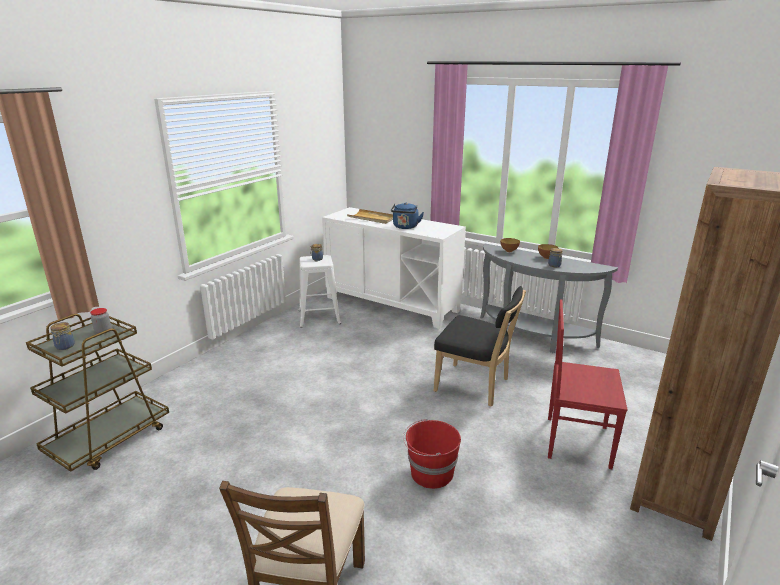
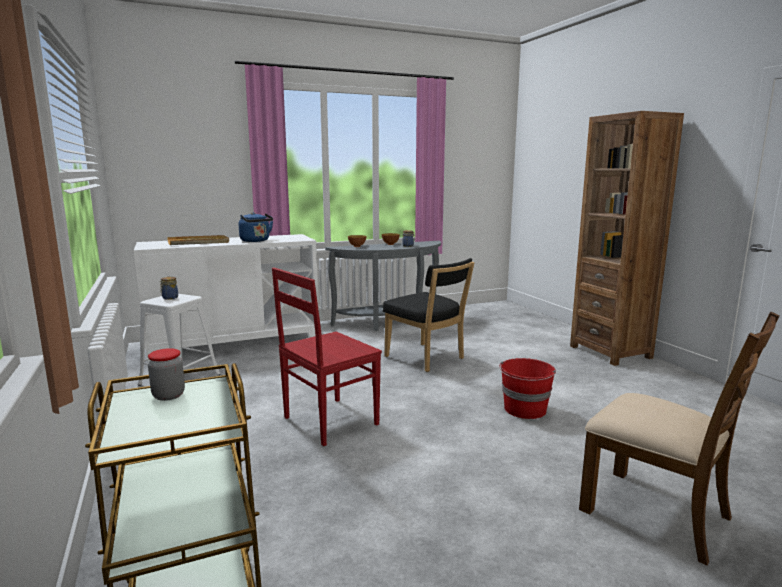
camera: 55 degrees left, 10 degrees down
(65, 347) = (168, 430): jar -> none
(475, 386) = (427, 359): black chair -> black chair turned 75 degrees clockwise
(575, 441) = (533, 355): red chair -> red chair (328, 422)

